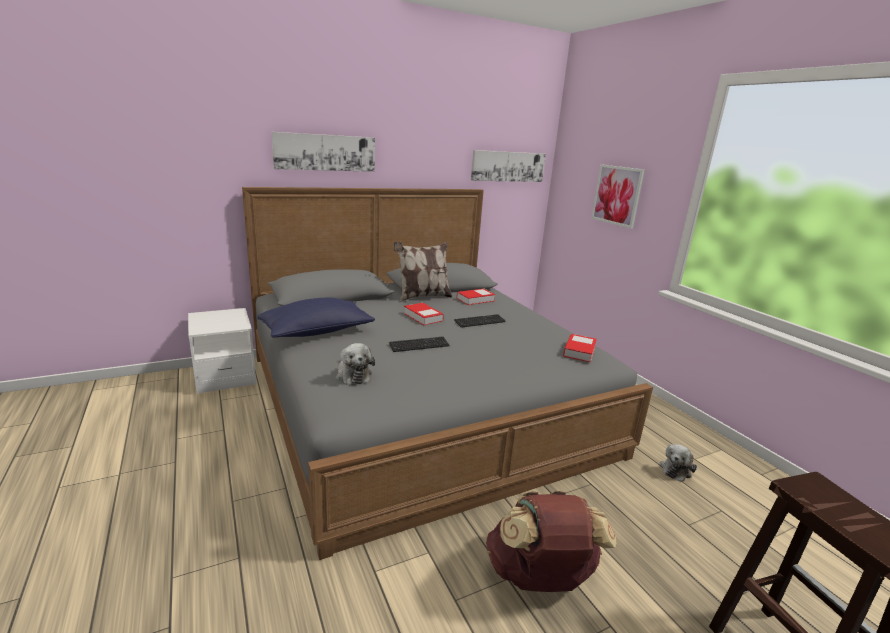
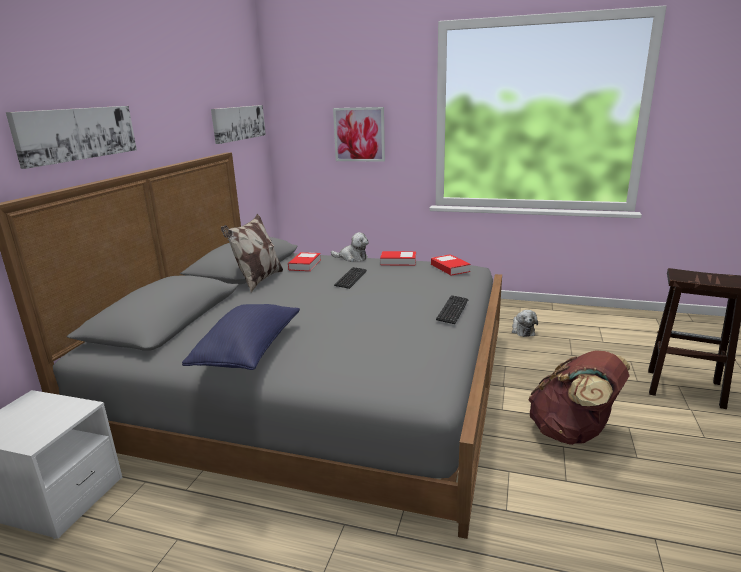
camera: 45 degrees left, 0 degrees up
(353, 375) = (370, 360): plush toy -> plush toy (352, 258)
(419, 345) = (357, 315): keyboard -> keyboard (452, 310)
(423, 317) = (303, 295): book -> book (398, 261)

